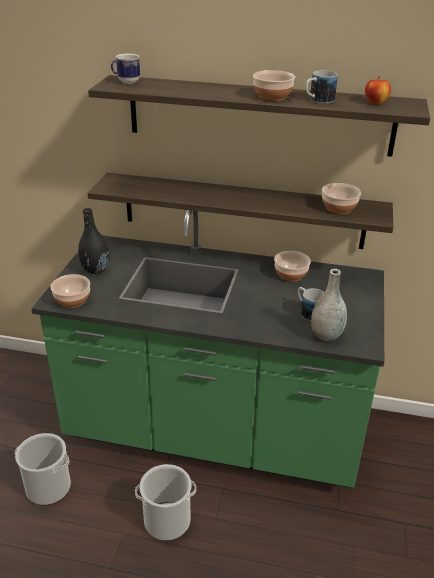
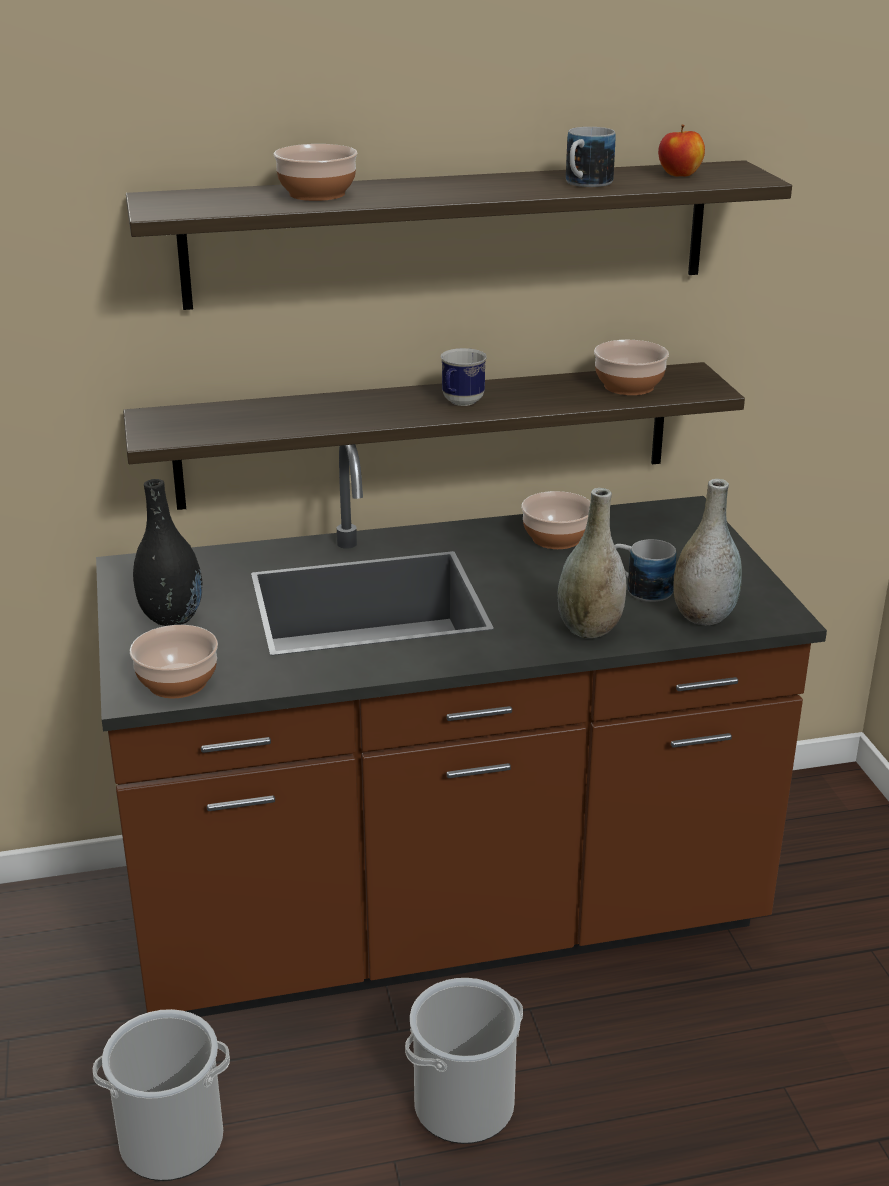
camera: 25 degrees left, 5 degrees down
(126, 82) = (186, 200): mug -> mug (460, 403)
(214, 431) = (444, 916): green counter -> brown counter
(265, 326) = (589, 629): none -> grey vase
(272, 96) = (497, 187): bowl -> bowl (316, 194)

